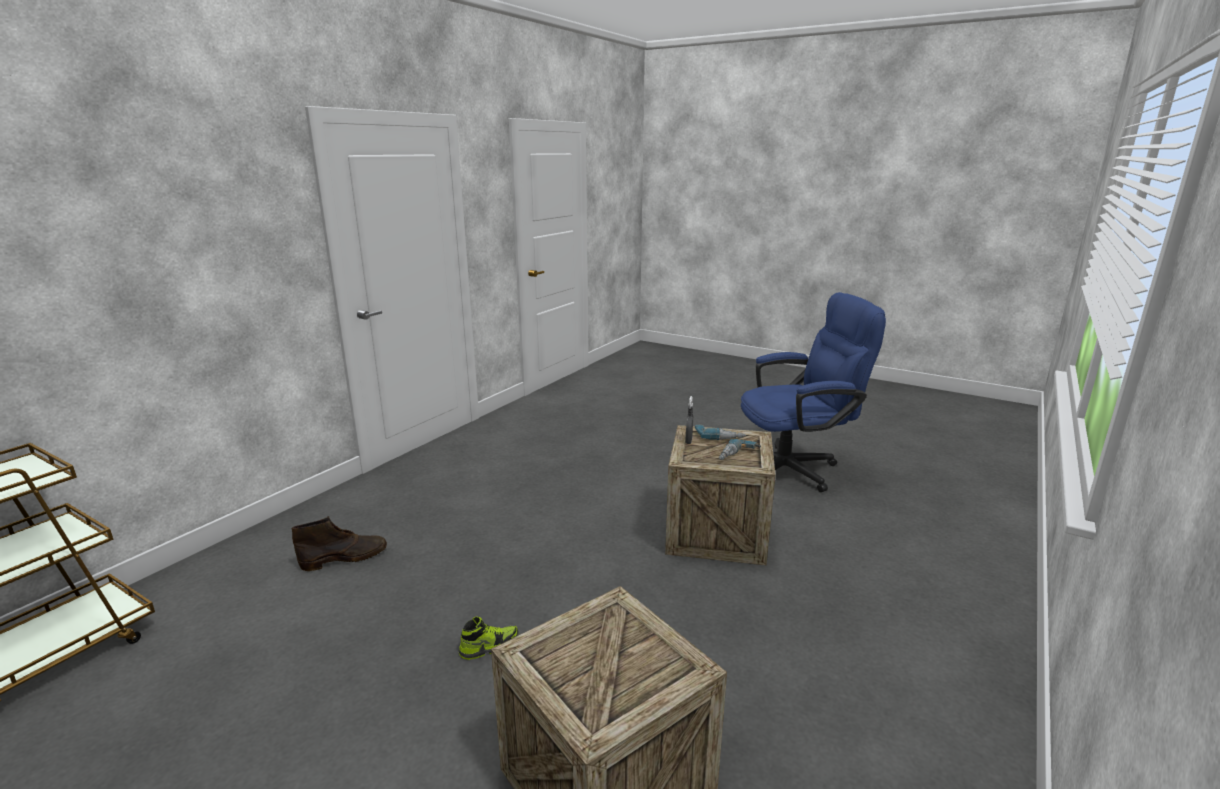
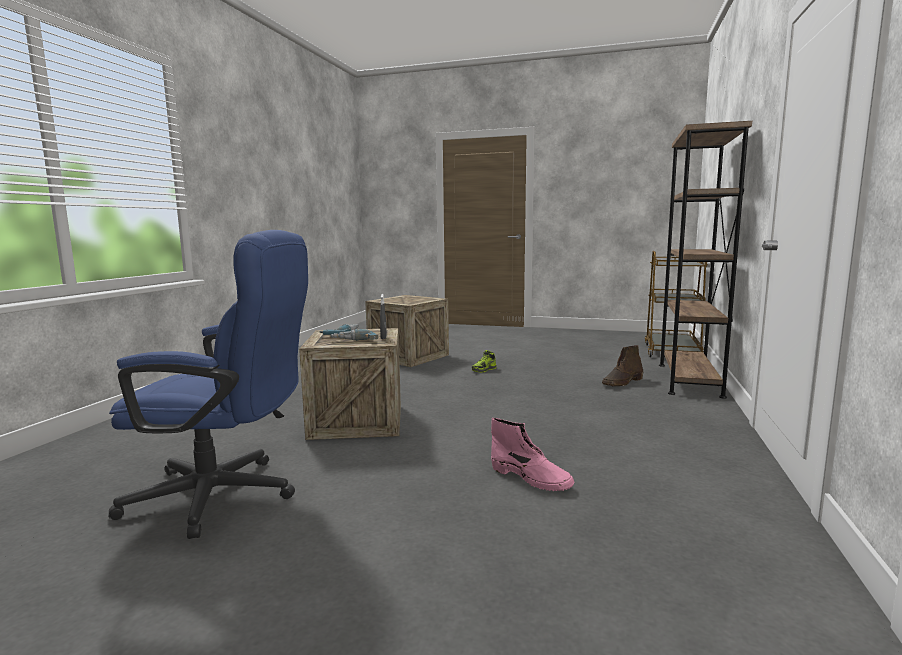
camera: 165 degrees right, 10 degrees down
(254, 548) = (689, 380): none -> brown bookcase
(593, 454) = (531, 478): none -> pink boot
(794, 469) = (226, 496): blue office chair -> blue office chair turned 150 degrees counterclockwise

